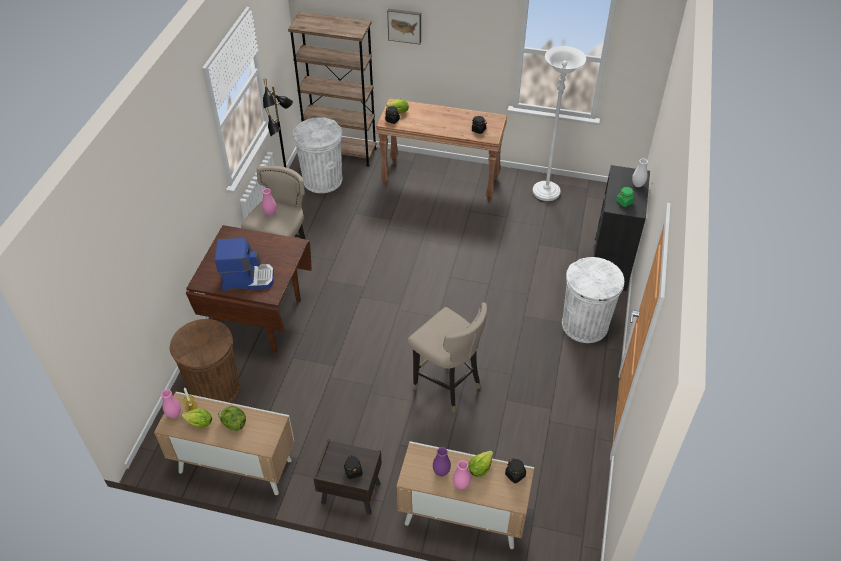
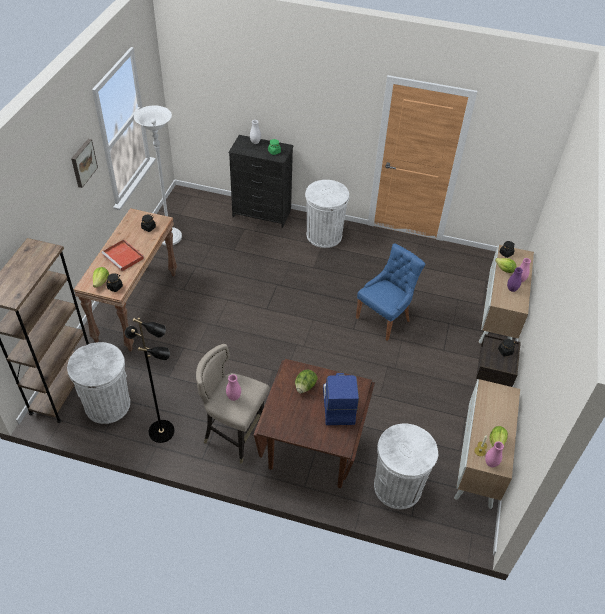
camera: 90 degrees left, 0 degrees up
(215, 388) = (397, 487): brown trash can -> white trash can
(233, 423) = (493, 417): lettuce -> lettuce (305, 387)
(404, 25) = (46, 214): picture -> picture (83, 162)
(433, 120) = (124, 257): none -> red tray
(447, 385) = (384, 318): beige stool -> blue chair

